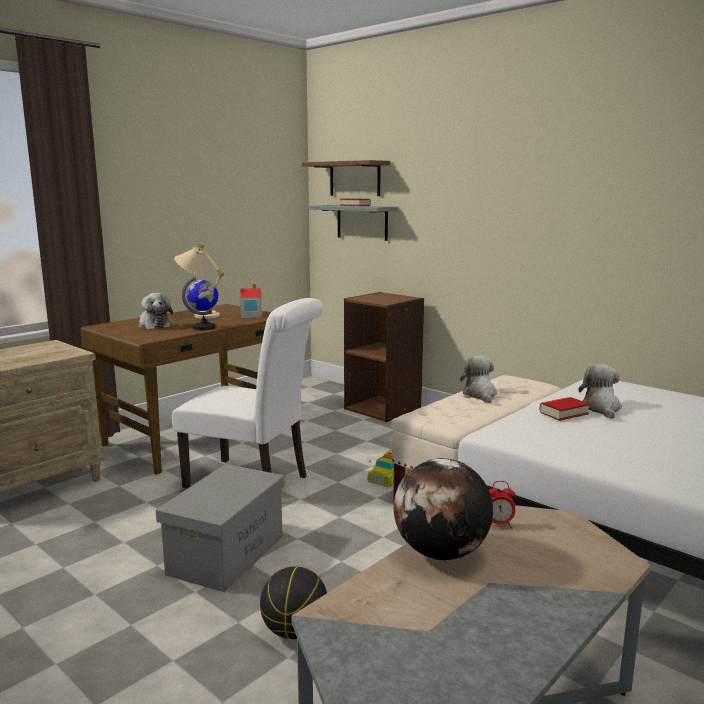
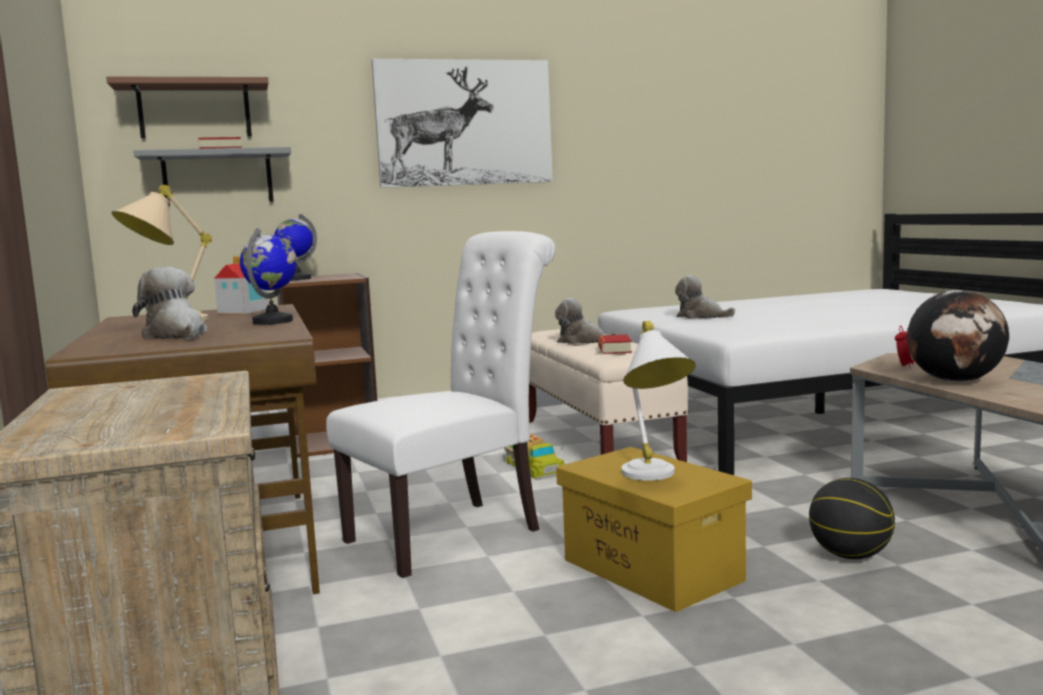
camera: 60 degrees left, 5 degrees down
(153, 325) = (176, 335): plush toy -> plush toy turned 120 degrees counterclockwise
(210, 494) = (654, 478): none -> white table lamp
(227, 554) = (650, 569): grey storage box -> yellow storage box
(371, 296) = (297, 279): none -> globe
(512, 190) = (464, 123): none -> picture
(563, 413) = (704, 321): book -> book (614, 349)

